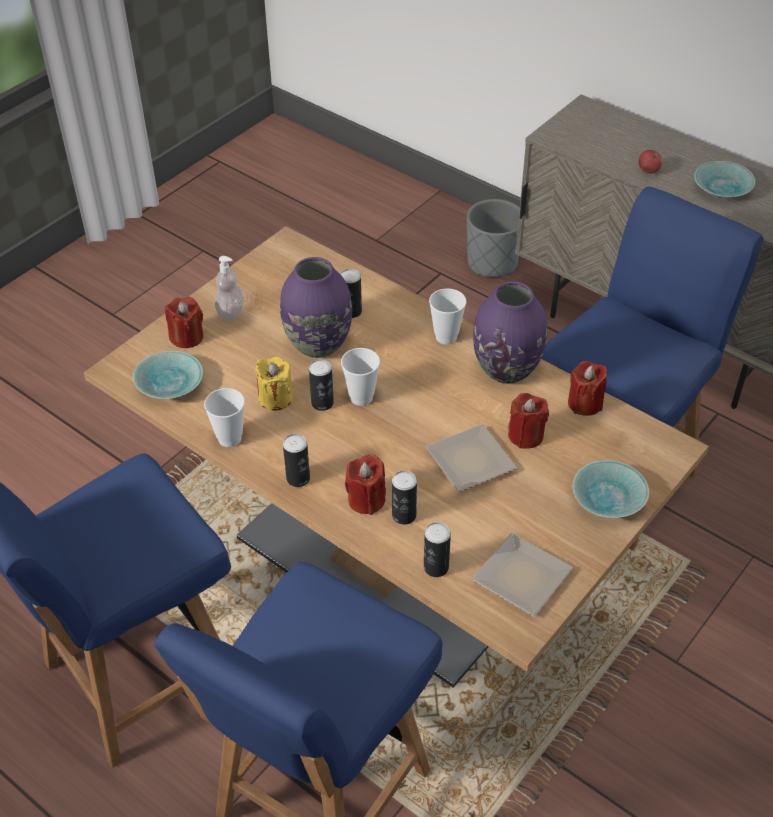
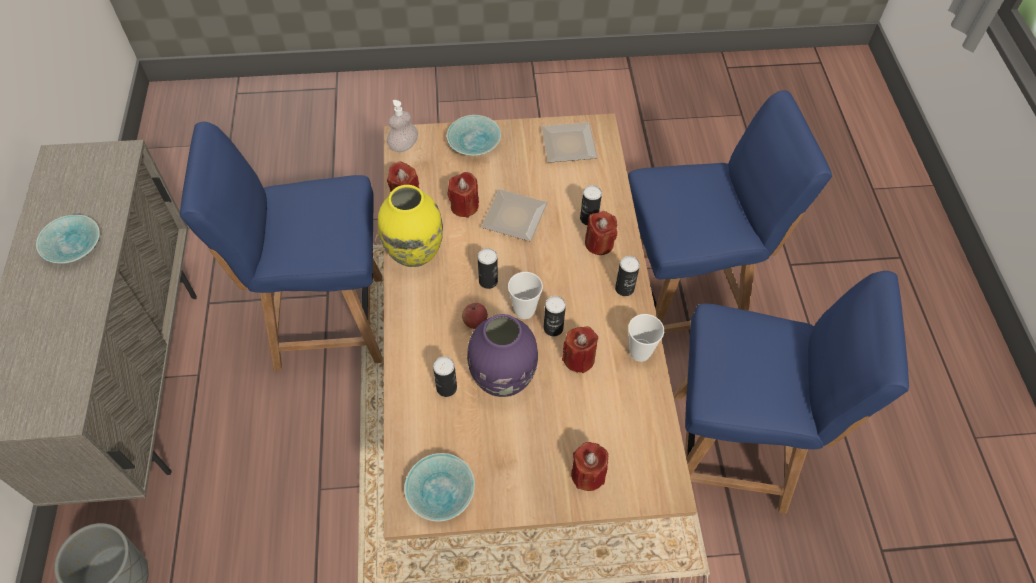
camera: 135 degrees left, 10 degrees up
(169, 384) = (641, 438): turquoise bowl -> turquoise bowl (440, 494)
(230, 312) = (531, 470): soap dispenser -> soap dispenser (403, 145)
(275, 398) = (579, 359): yellow candle -> red candle
(436, 567) = (605, 181): can -> can (488, 281)
(446, 337) = (415, 308): cup -> none
(507, 369) = (413, 253): purple vase -> yellow vase
(648, 171) = (78, 307): apple -> apple (475, 322)

